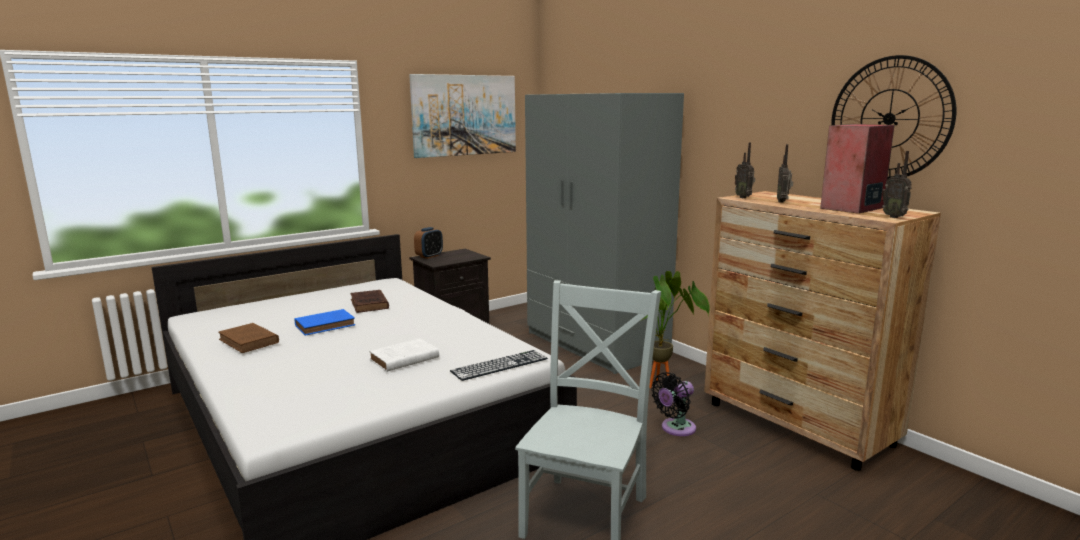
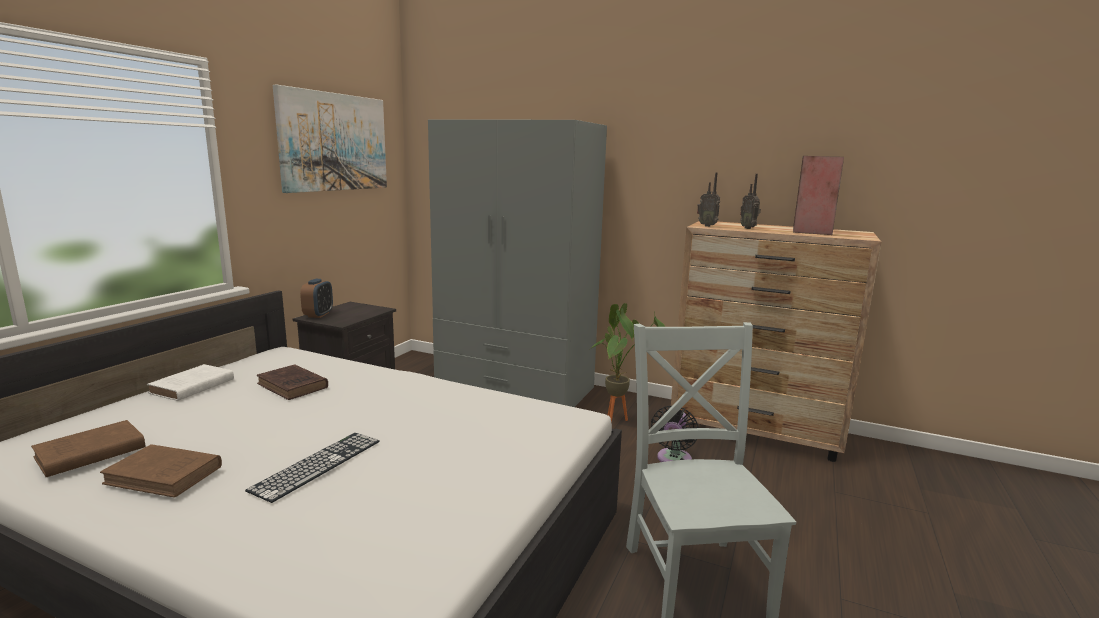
camera: 30 degrees left, 0 degrees up
(227, 323) = (87, 454): none -> brown book
(326, 325) = (268, 425): blue book -> none
(402, 359) = (436, 451): white book -> white book (190, 387)
(499, 365) = (559, 433): keyboard -> keyboard (318, 464)
(889, 118) = (825, 152): wall clock -> none
(894, 217) = (863, 236): radio -> none

